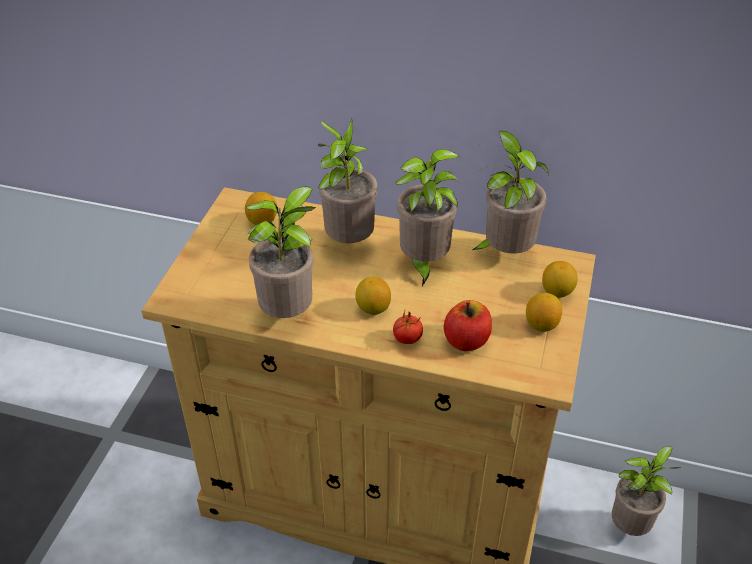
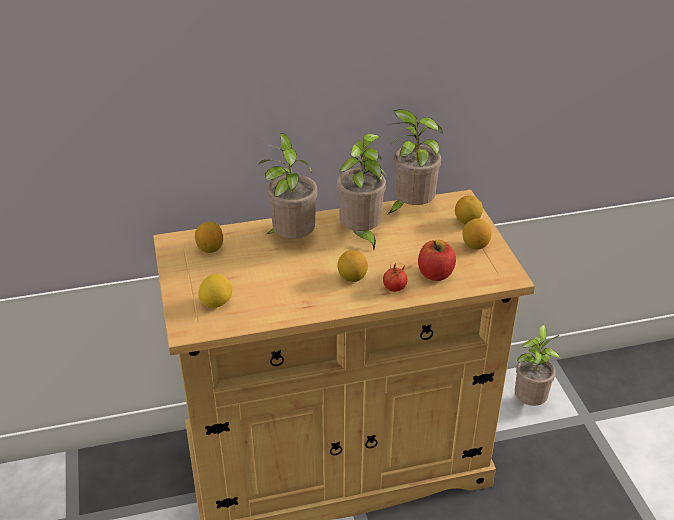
camera: 30 degrees left, 5 degrees down
(220, 282) = (216, 303): none -> lemon
(290, 314) = (293, 304): potted plant -> none

